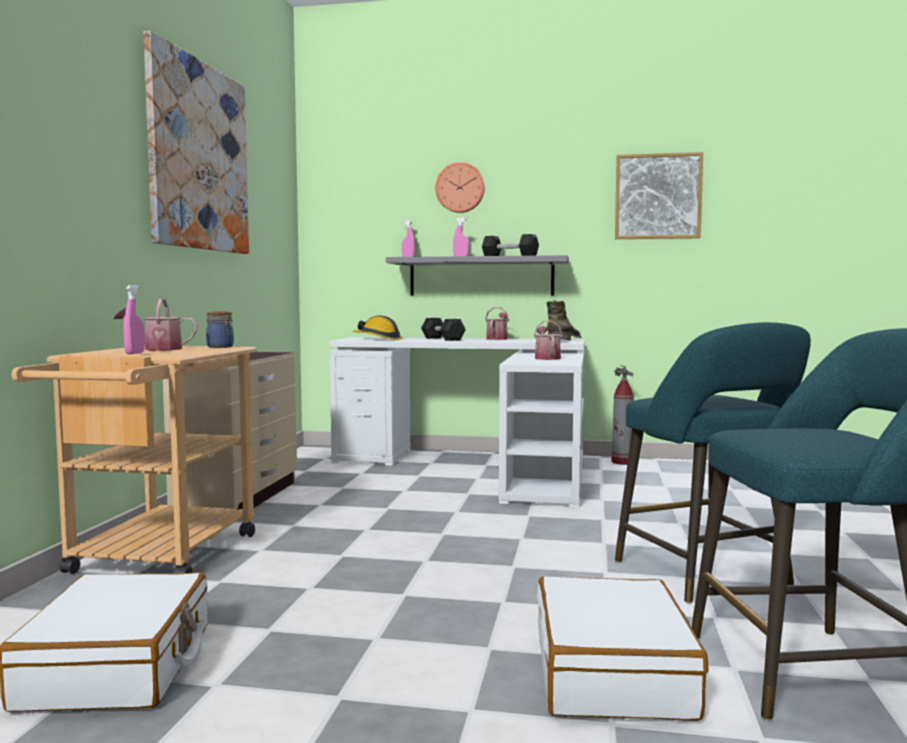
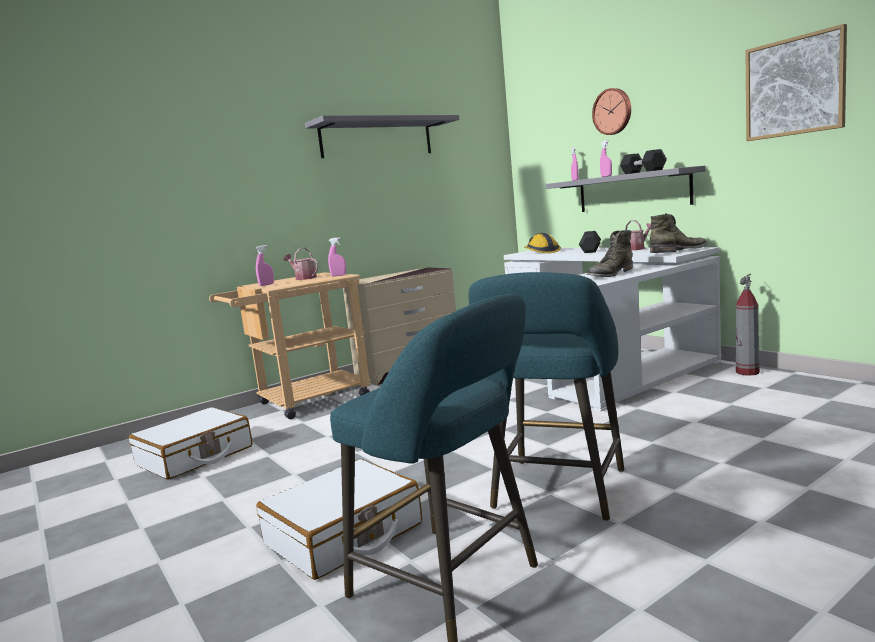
camera: 45 degrees right, 5 degrees up
(199, 156) = (377, 138): picture -> grey shelf
(221, 347) = (338, 275): jar -> pink spray bottle
(546, 358) = (609, 274): watering can -> green boot

